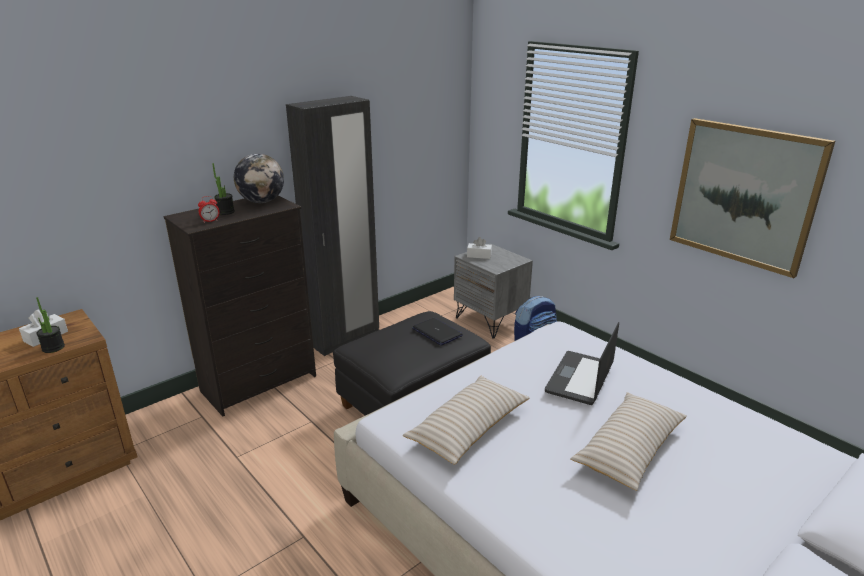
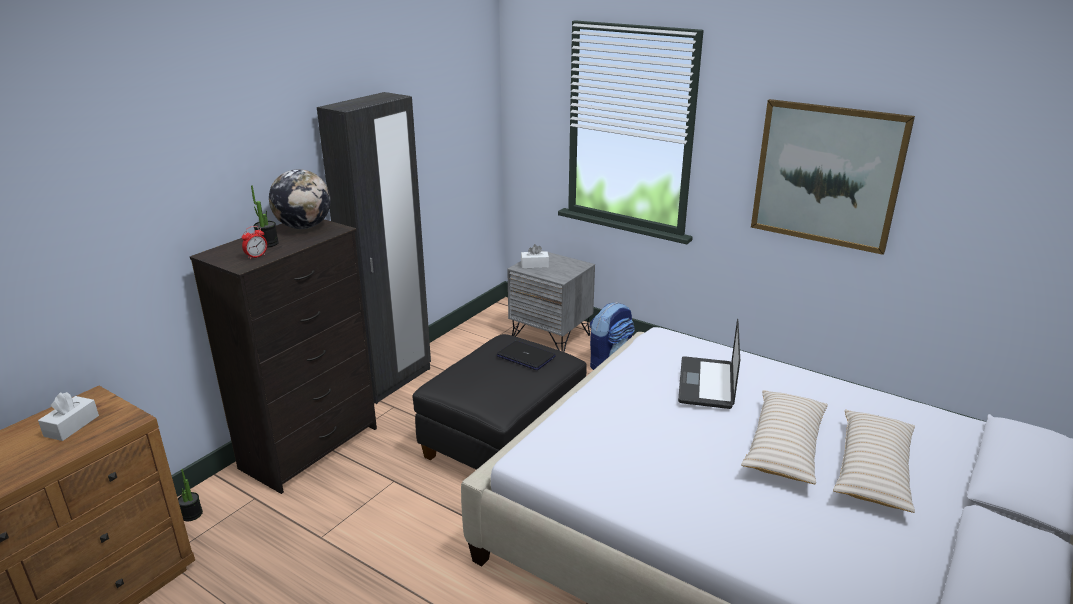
camera: 15 degrees left, 0 degrees up
(53, 348) = (92, 438): potted plant -> potted plant (191, 514)
(468, 428) = (618, 453): beige pillow -> beige pillow (872, 470)

